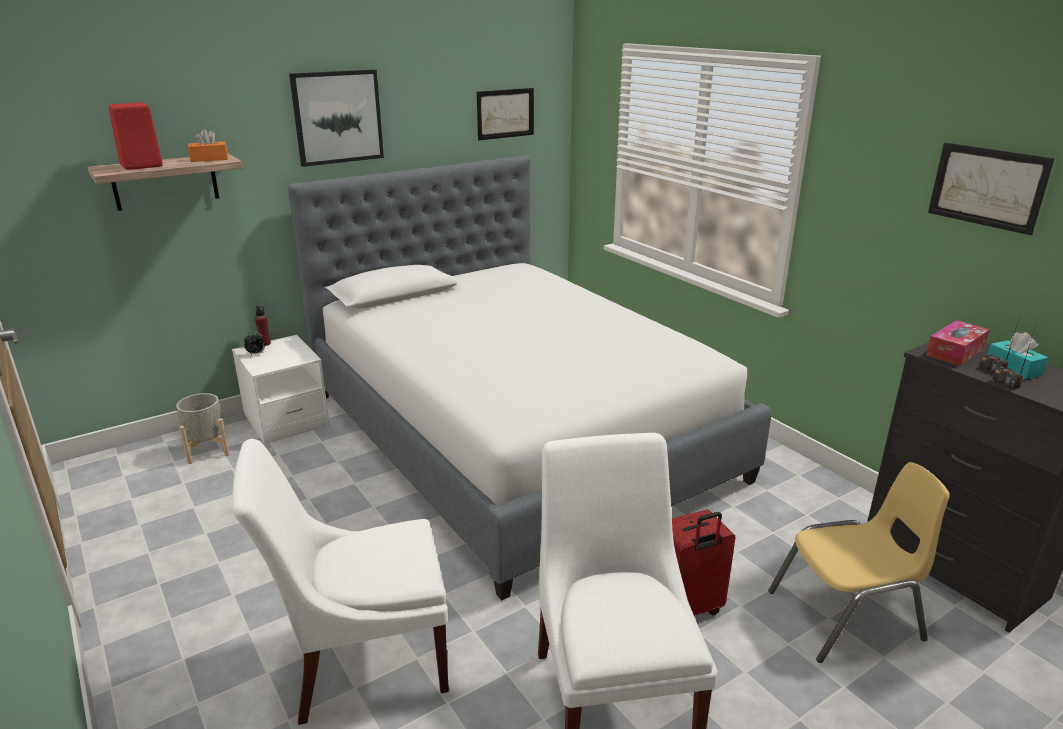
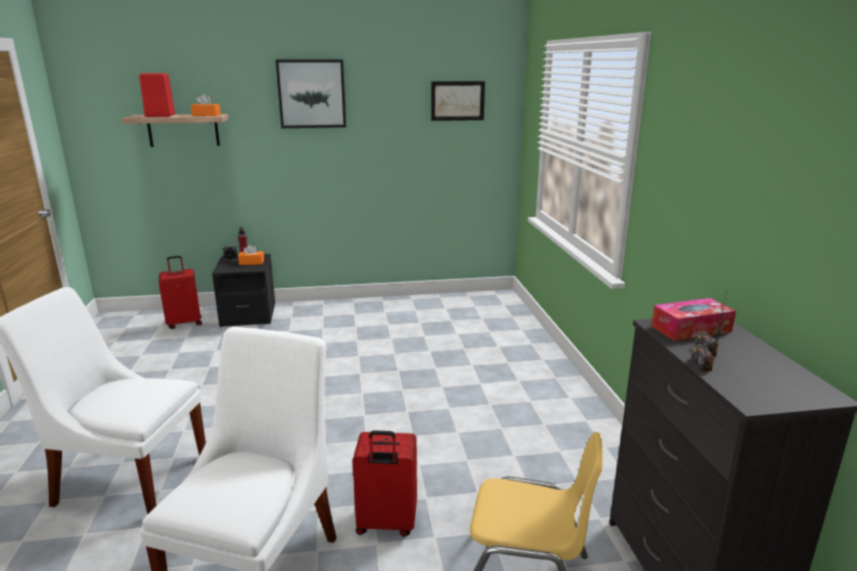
camera: 25 degrees right, 5 degrees down
(207, 450) = (184, 323): grey planter -> red suitcase
(286, 421) = (248, 315): white nightstand -> black nightstand
(288, 351) = (251, 262): none -> orange tissue box
(516, 435) = (390, 358): bed -> none
(987, 187) = (753, 154): picture -> none
(1013, 368) = (736, 354): turquoise tissue box -> none

